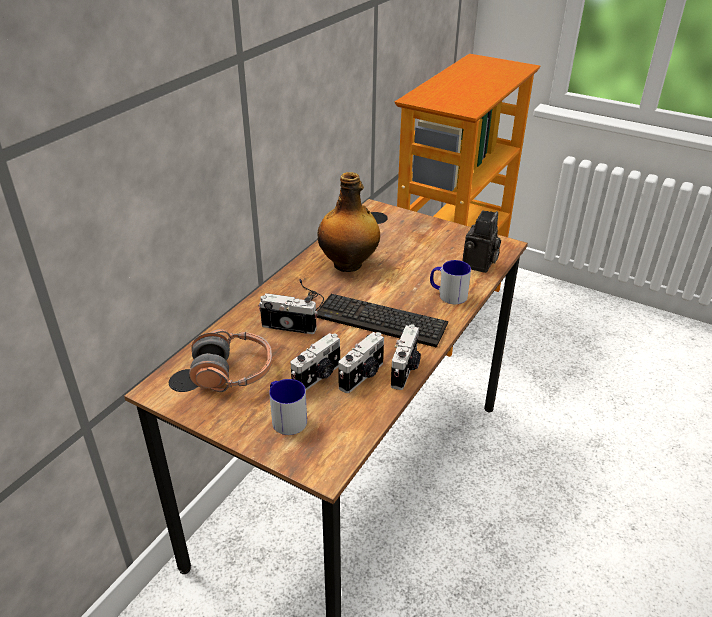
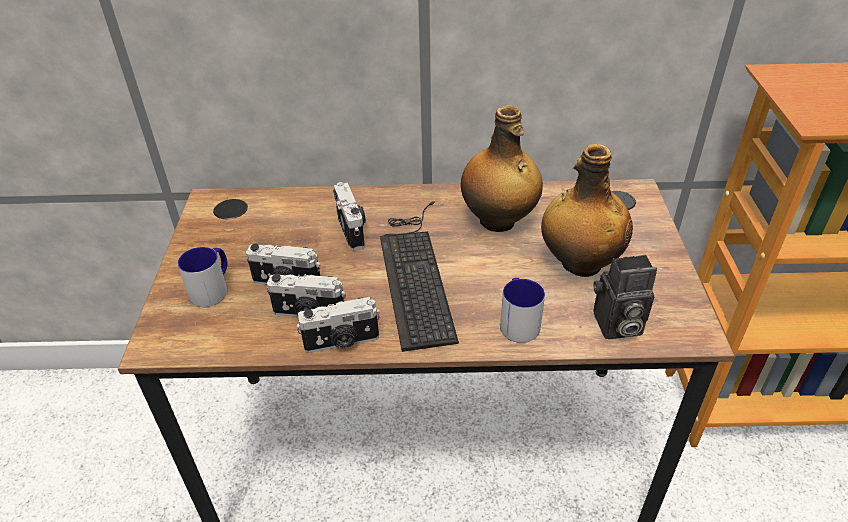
camera: 60 degrees right, 5 degrees up
(233, 372) = (256, 228): headphones -> none
(418, 254) = (579, 264): none -> bottle

